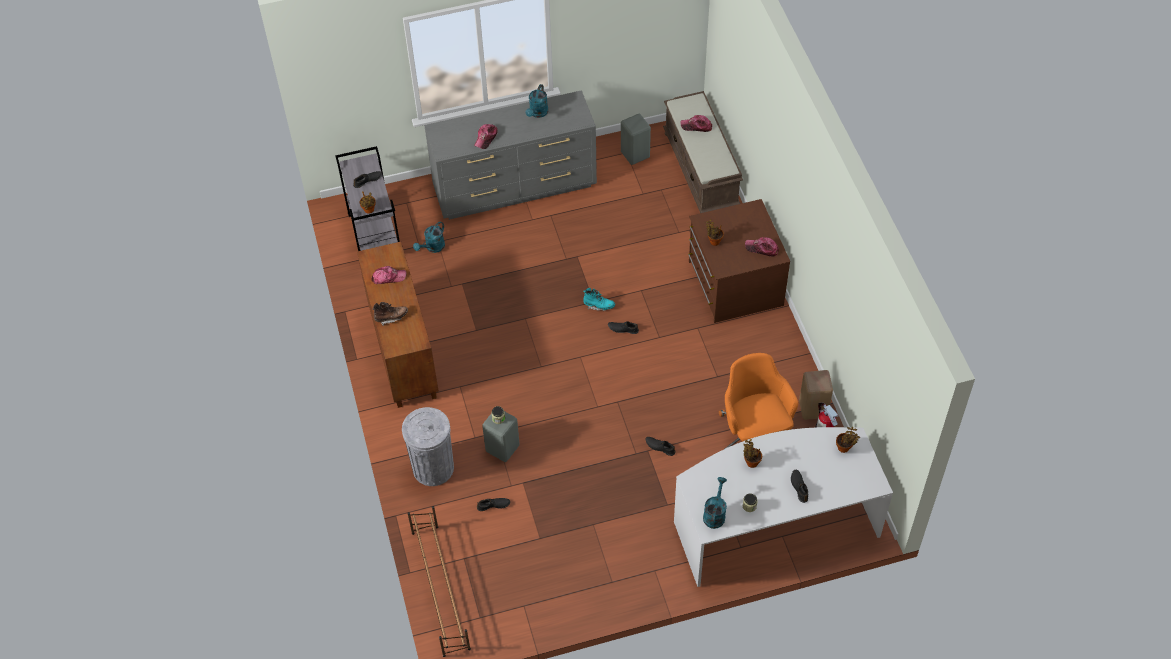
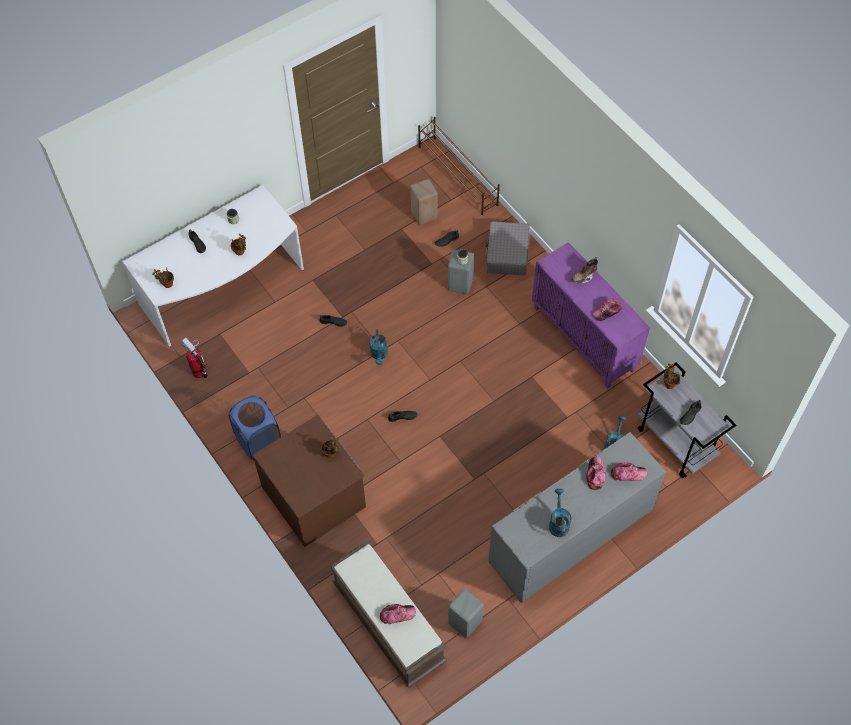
camera: 160 degrees right, 5 degrees up
(402, 351) = (584, 338): brown cabinet -> purple cabinet
(433, 468) = (507, 254): grey trash can -> grey suitcase
(599, 306) = (433, 433): turquoise boot -> none
(715, 513) = (258, 207): turquoise watering can -> turquoise watering can (379, 355)
(754, 435) = (258, 355): orange office chair -> none
(762, 248) = (282, 459): cap -> cap (628, 473)
(775, 346) = (259, 442): none -> blue laundry basket
(812, 409) = (213, 392): beige stool -> beige stool (424, 214)

